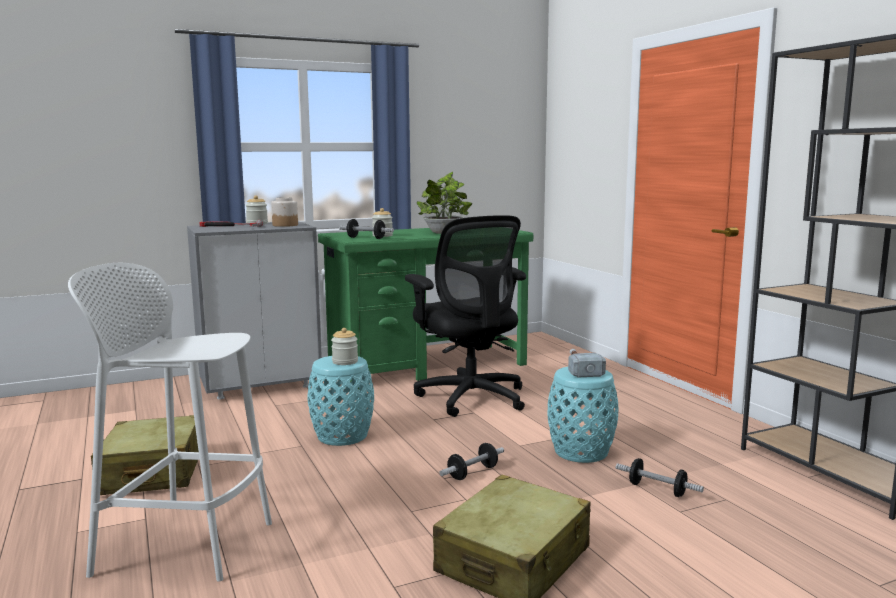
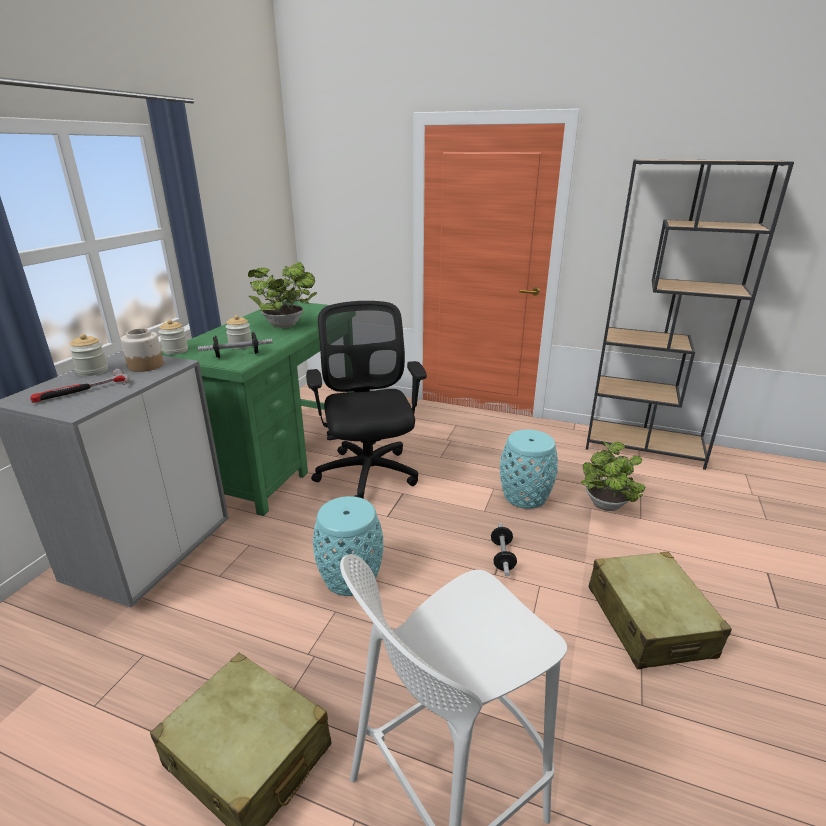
camera: 45 degrees left, 15 degrees up
(345, 362) = (353, 510): jar -> jar (175, 351)
(467, 396) = (370, 477): black office chair -> black office chair turned 120 degrees counterclockwise
(580, 368) = (521, 435): hammer -> none
(657, 490) = (606, 507): dumbbell -> potted plant

